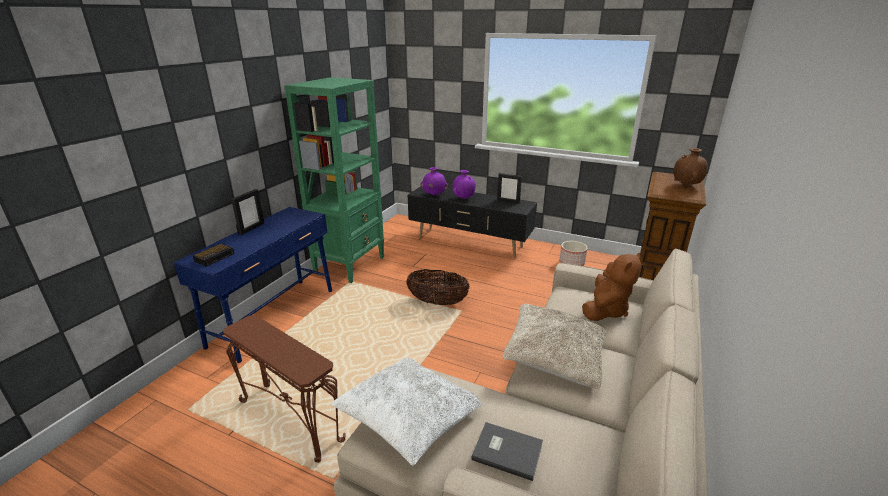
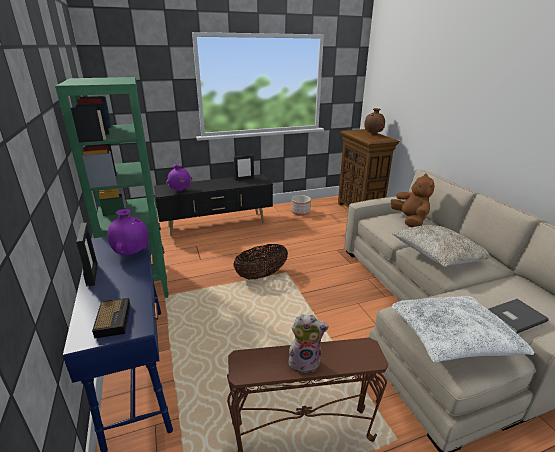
camera: 45 degrees left, 0 degrees up
(271, 346) = (305, 361): none -> plush toy
(463, 198) = (209, 186): purple vase -> purple vase (132, 253)

